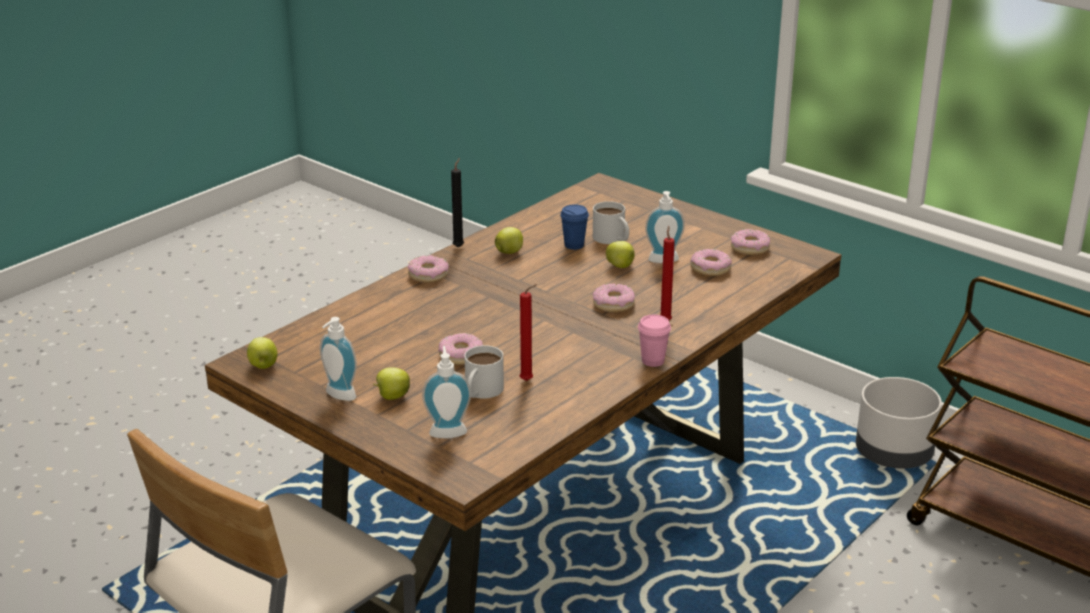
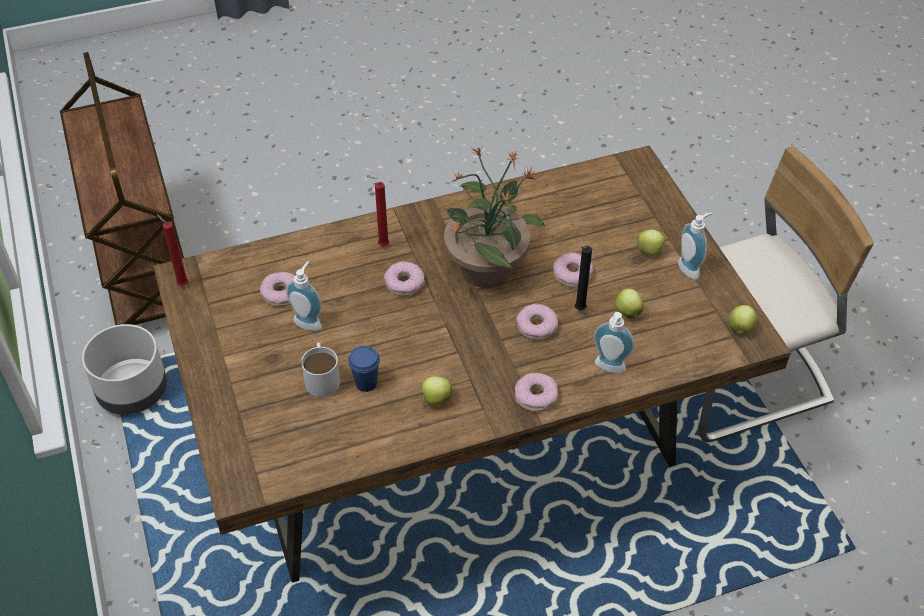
camera: 150 degrees left, 20 degrees up
(447, 431) = (626, 204): soap dispenser -> soap dispenser (608, 369)
(459, 246) = (477, 433): black candle -> black candle (578, 310)
(481, 392) = (581, 230): white mug -> none
(528, 381) = (538, 227): red candle -> red candle (181, 284)
(548, 335) = (487, 268): none -> potted plant
(621, 266) = (353, 331): apple -> apple (627, 312)
(653, 361) = (432, 209): pink cup -> none
(750, 248) = (217, 306): donut -> donut (537, 326)

